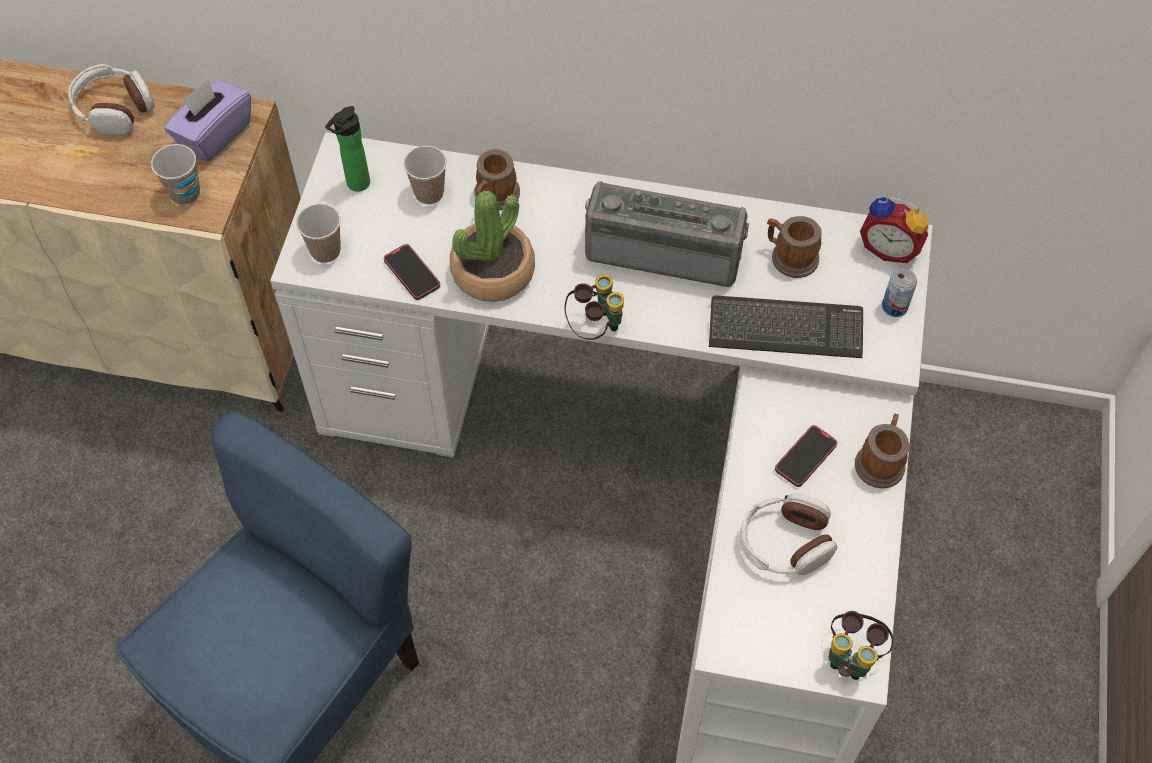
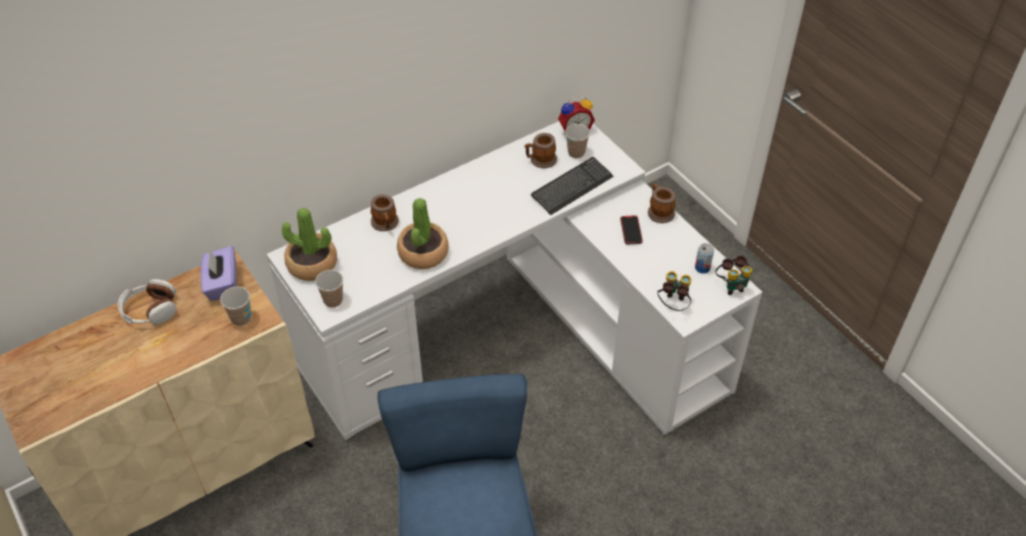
camera: 45 degrees left, 10 degrees down
(355, 185) = (312, 264): bottle -> potted plant
(412, 273) = (387, 280): phone -> none
(429, 193) = (352, 243): cup -> cup (576, 153)
(595, 326) = (494, 241): binoculars -> binoculars (673, 304)
(665, 250) = (487, 192): radio -> none
(785, 543) = (661, 266): headphones -> none
(894, 306) = (602, 149): can -> can (702, 268)

